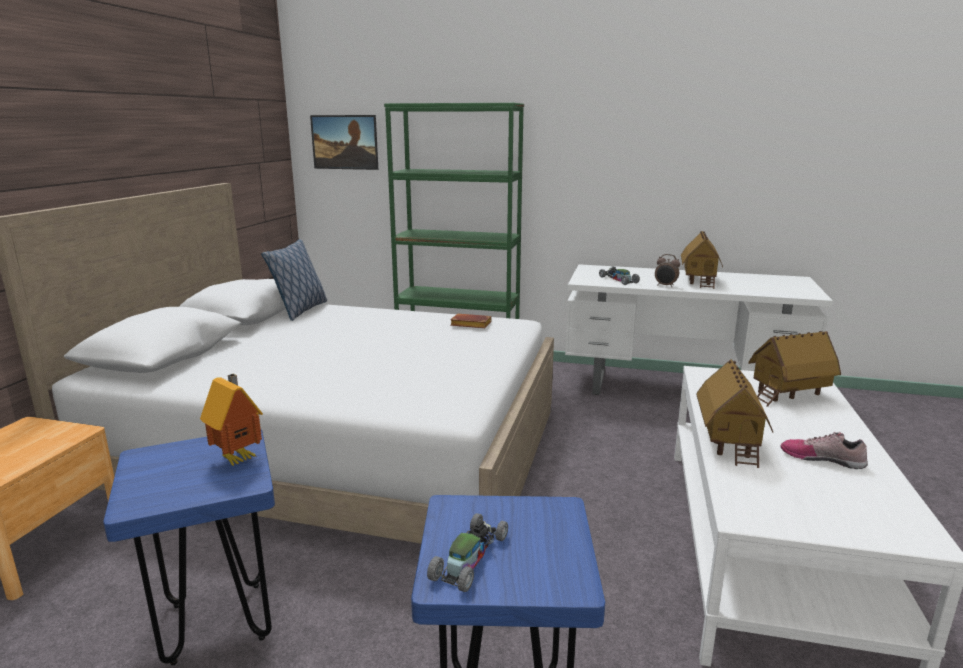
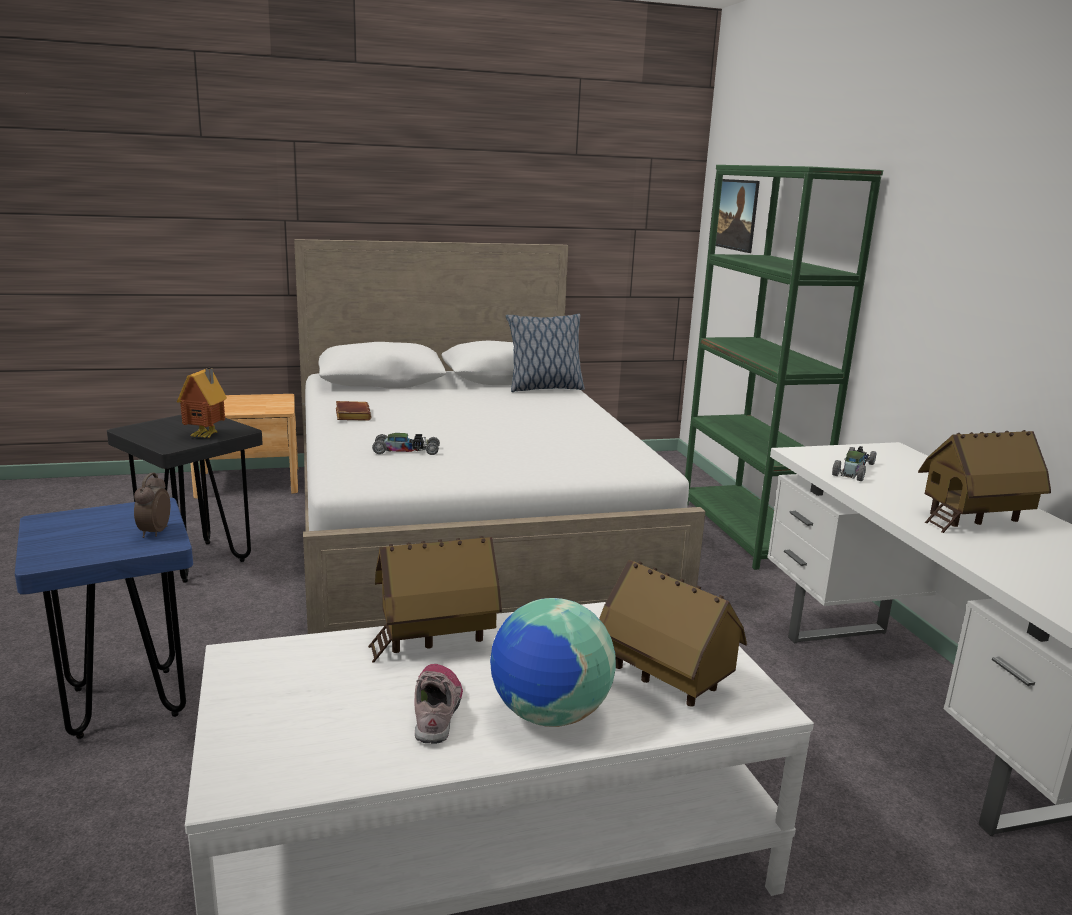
camera: 60 degrees right, 0 degrees up
(217, 621) = (197, 561): blue stool -> black stool
(469, 325) = (605, 449): brown book -> brown book (351, 415)
(470, 558) = (78, 523): toy car -> toy car (406, 451)
(665, 286) = (884, 499): alarm clock -> alarm clock (154, 532)
(826, 429) = (549, 714): none -> globe

